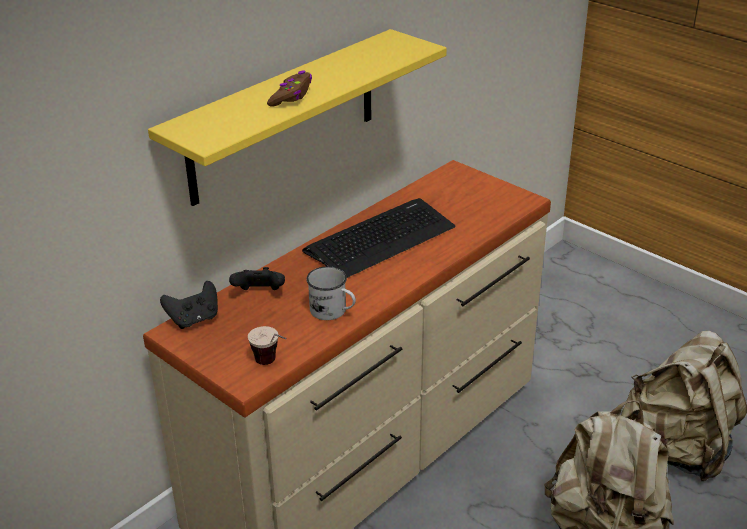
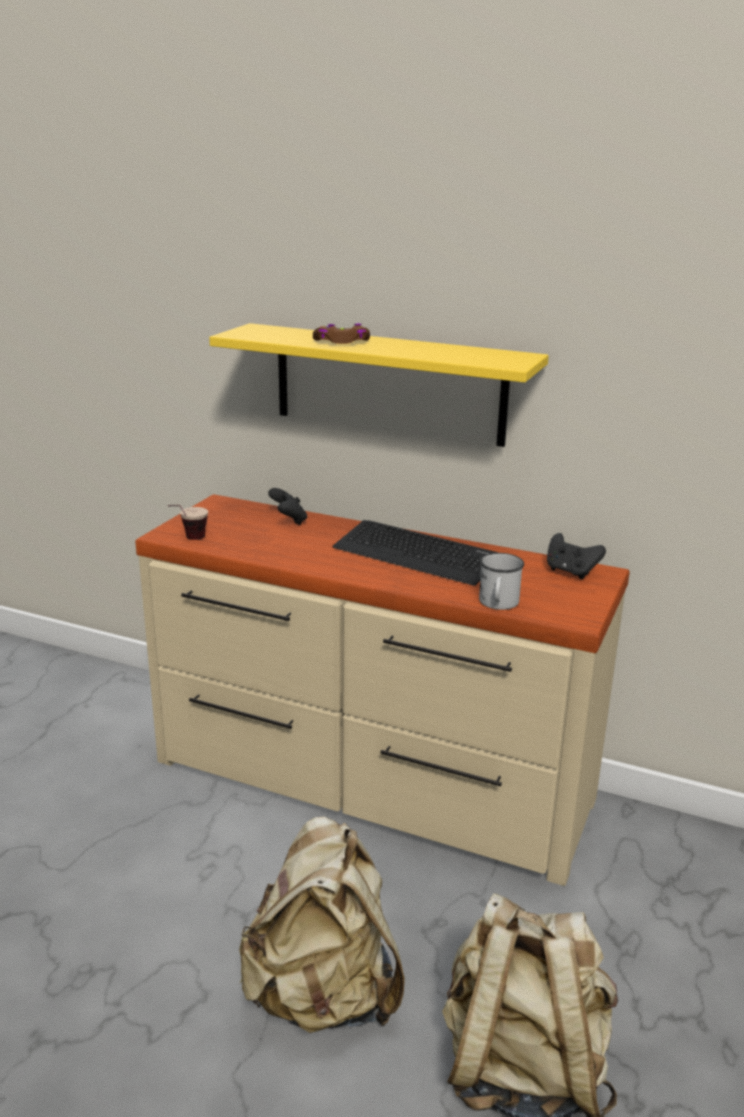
camera: 70 degrees right, 10 degrees down
(194, 319) = (238, 505): black game controller -> black game controller (571, 572)
(333, 312) = (278, 551): white mug -> white mug (498, 604)

